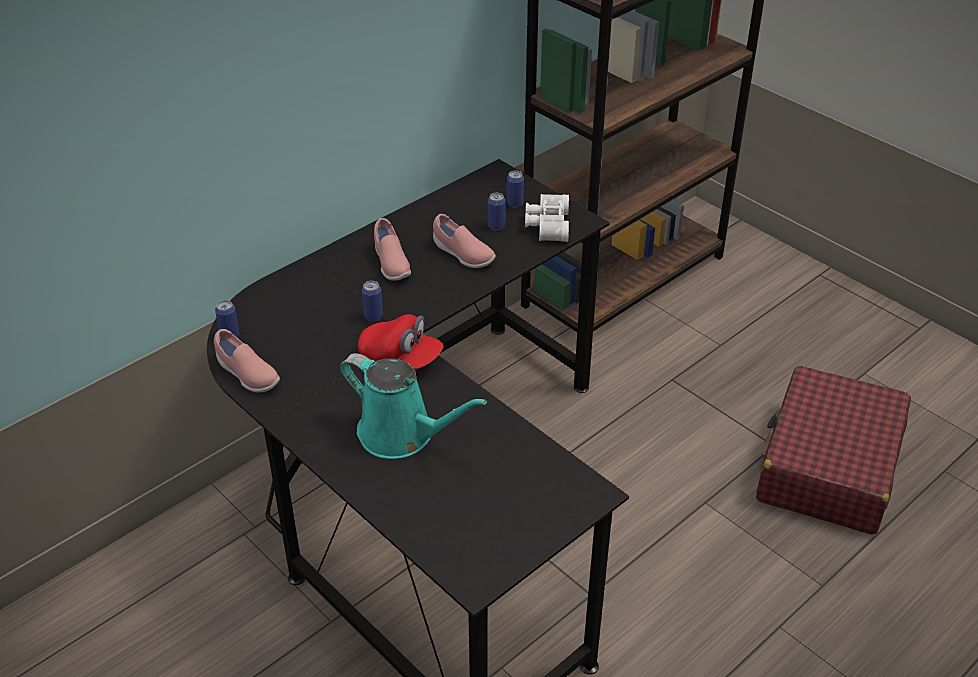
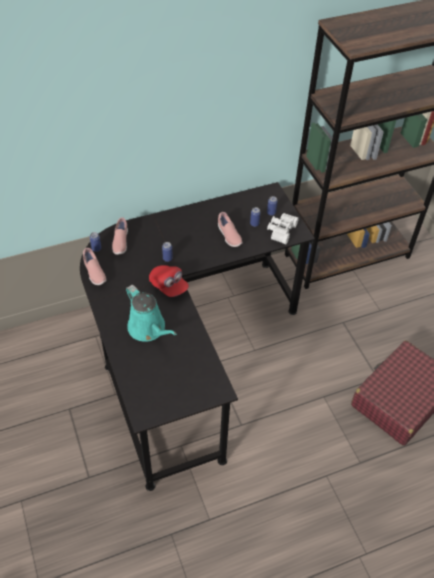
camera: 20 degrees right, 10 degrees up
(391, 264) = (190, 230): pink shoe -> pink shoe (120, 242)

